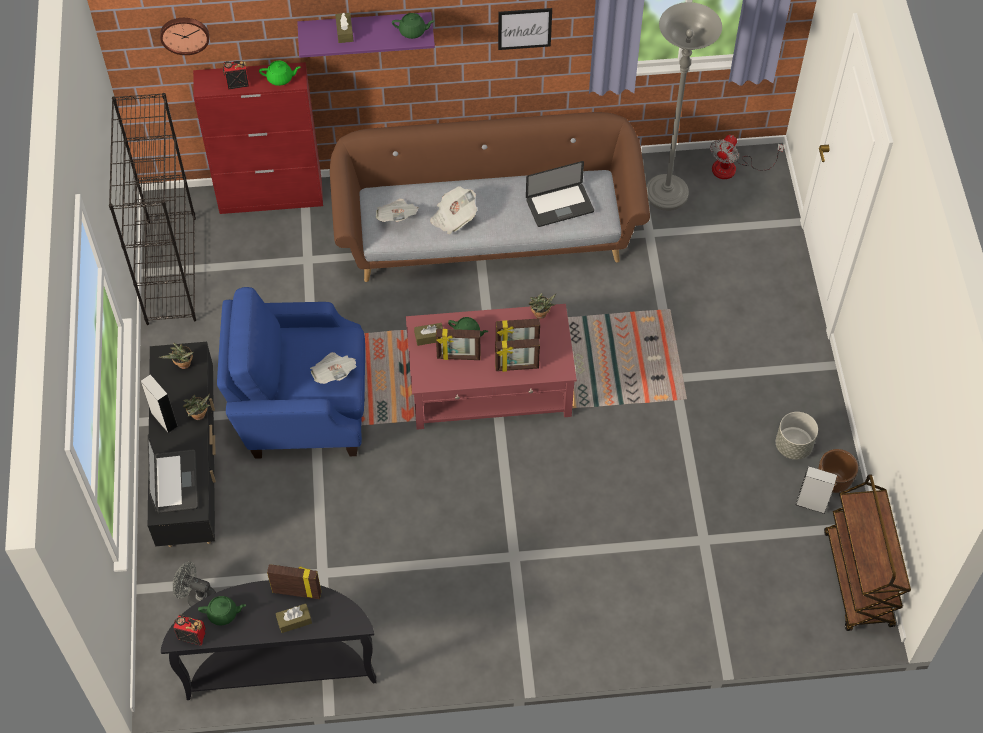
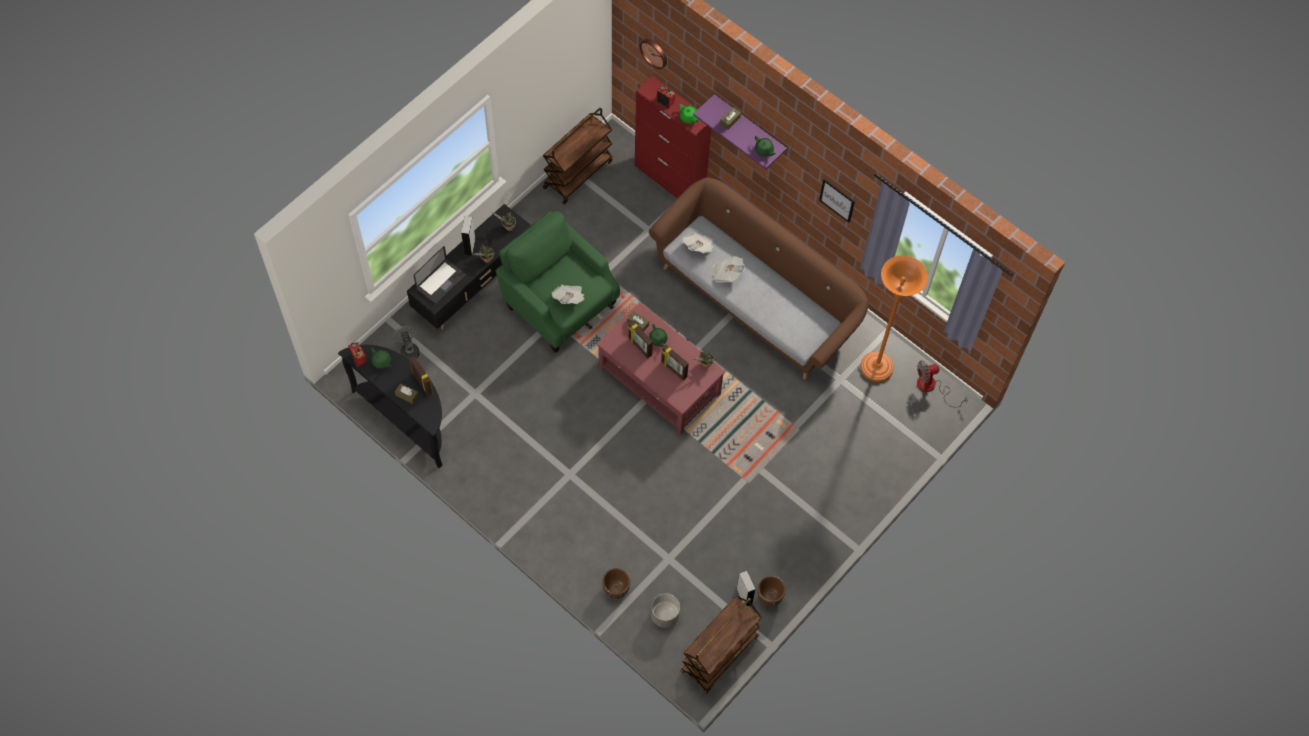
camera: 45 degrees right, 5 degrees up
(170, 269) = (578, 173): black bookcase -> brown cart
(302, 406) = (559, 303): blue armchair -> green armchair
(517, 367) = (661, 379): picture frame -> none
(559, 206) = (788, 318): laptop -> none
(666, 194) = (876, 367): grey floor lamp -> orange floor lamp
(693, 619) = (616, 590): none -> brown planter
(793, 446) = (773, 560): grey planter -> grey planter (665, 615)

